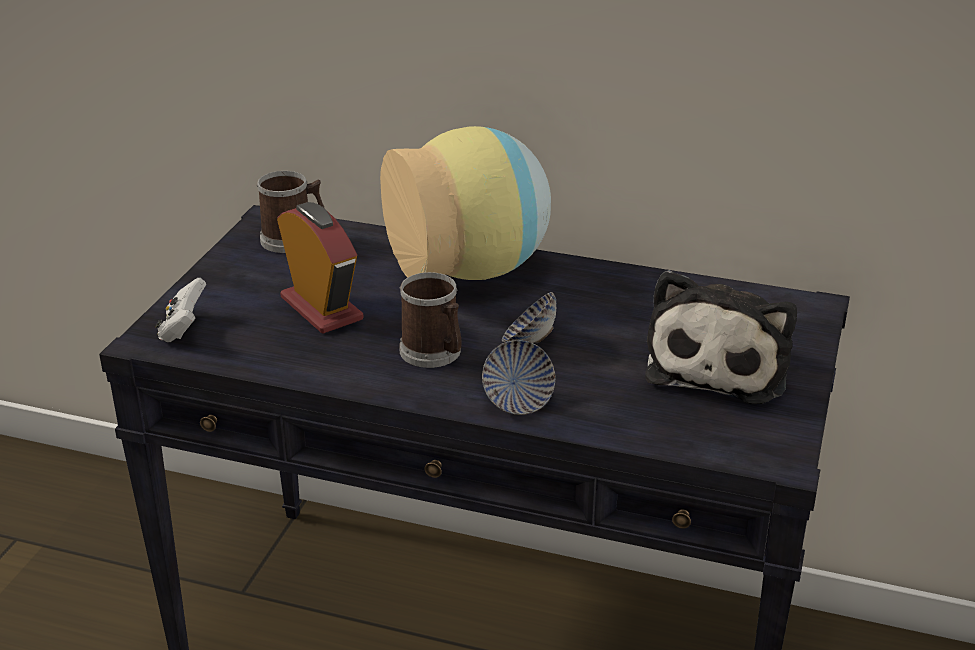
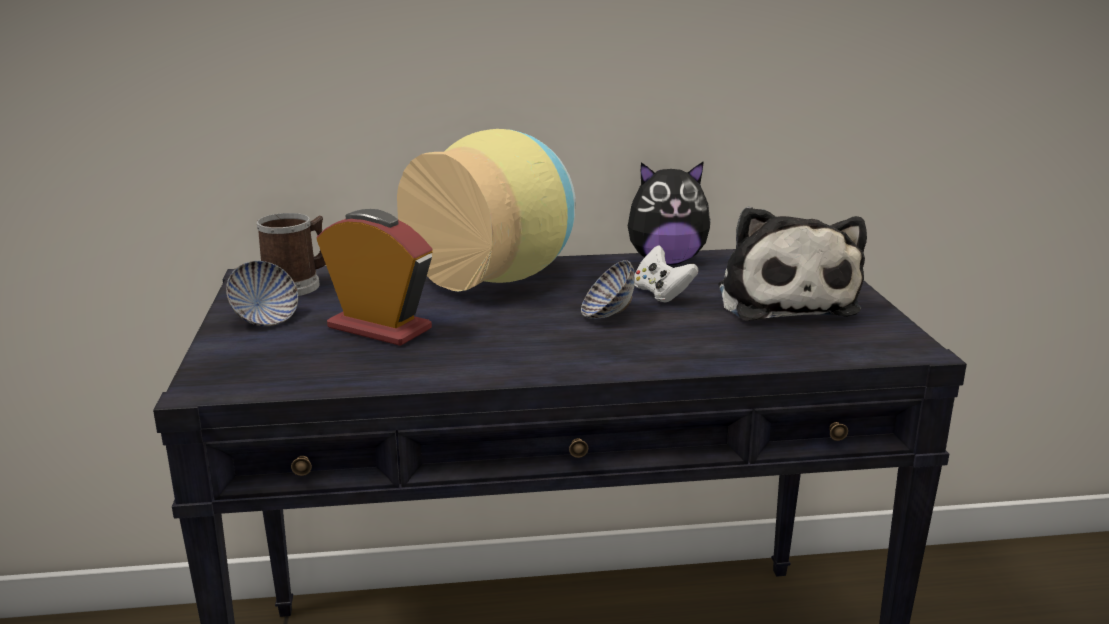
camera: 25 degrees left, 10 degrees down
(183, 329) = (240, 370): white game controller -> white game controller (661, 294)
(435, 353) = (530, 339): mug -> none
(517, 401) = (647, 356): bowl -> bowl (265, 319)
(653, 284) = (666, 261): none -> plush toy

